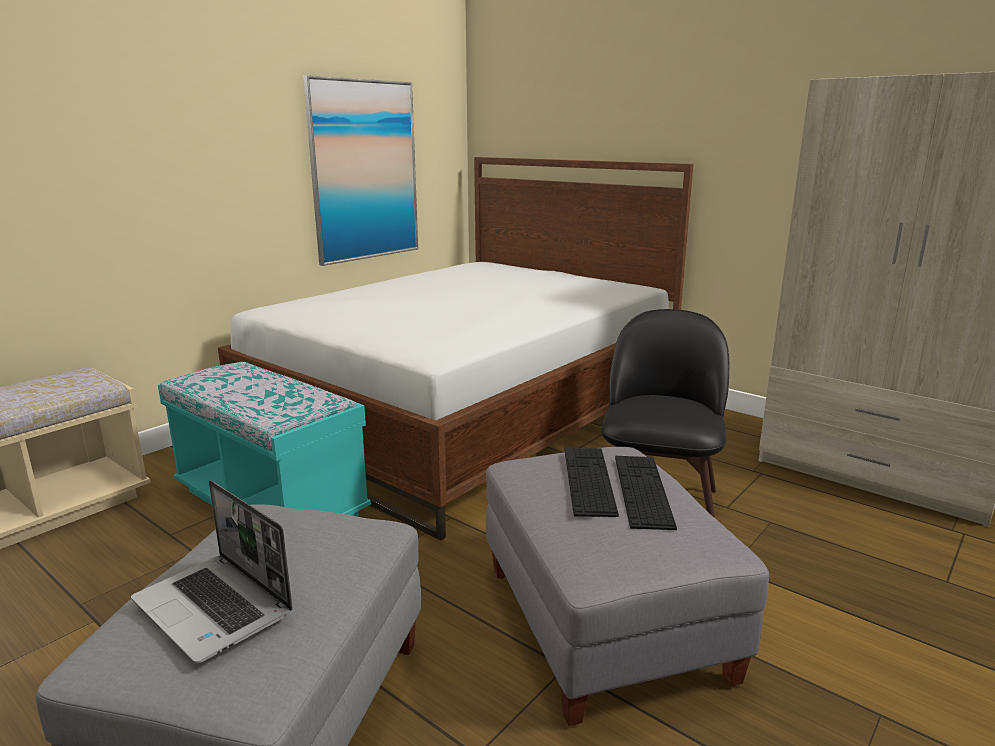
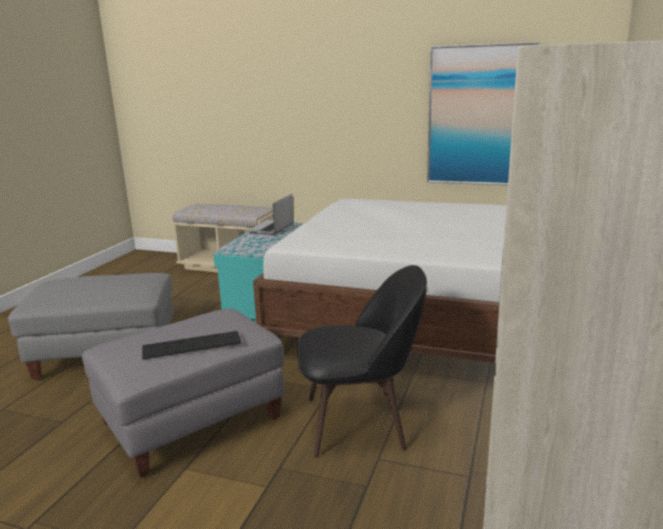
camera: 70 degrees right, 0 degrees up
(215, 608) = (74, 285): laptop -> laptop (271, 228)
(588, 480) = (201, 329): keyboard -> none

